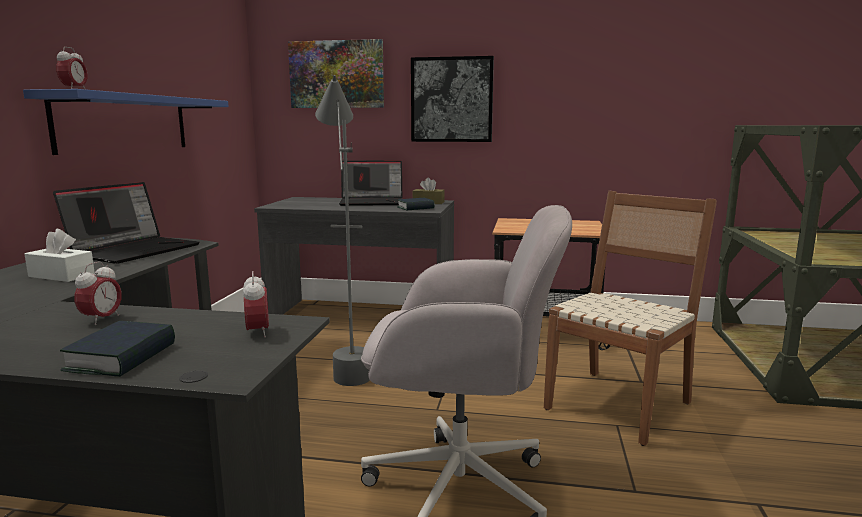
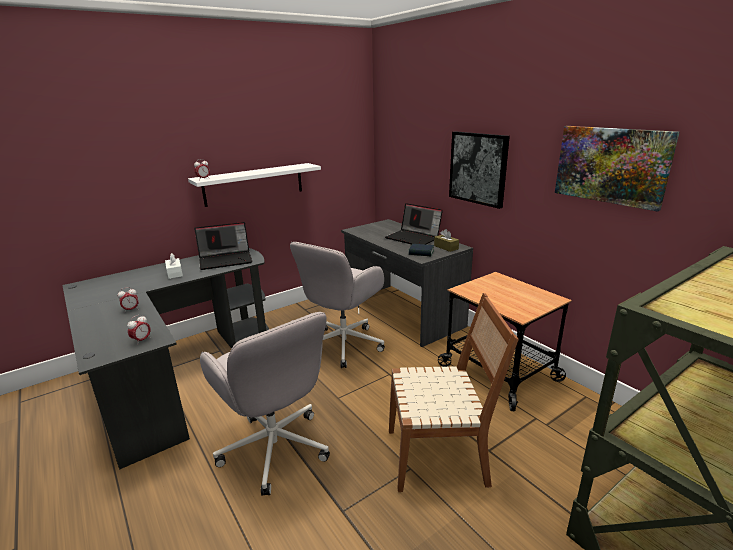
camera: 45 degrees right, 10 degrees up
(122, 357) = (97, 335): book -> none
(125, 123) = (254, 184): blue shelf -> white shelf
(337, 74) = (413, 139): picture -> picture (611, 165)
(347, 365) = (343, 345): grey floor lamp -> grey office chair

